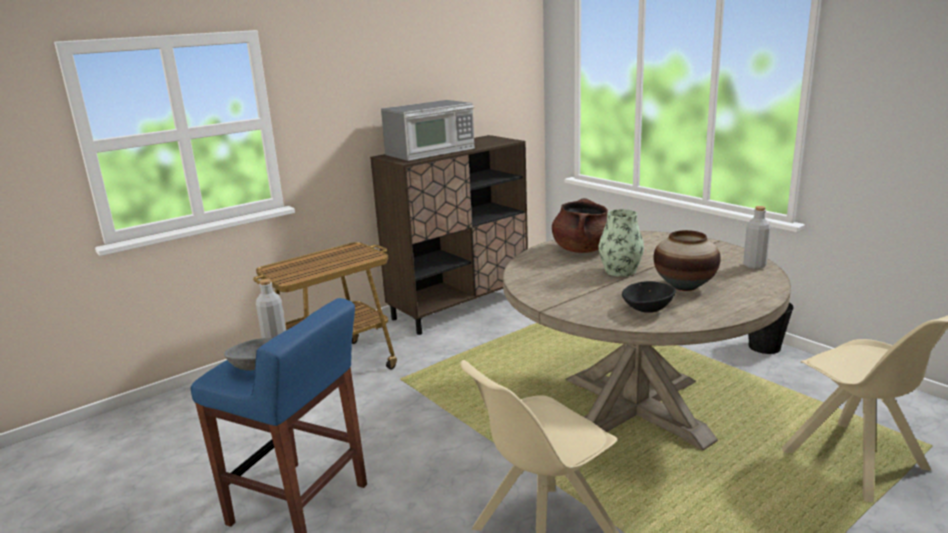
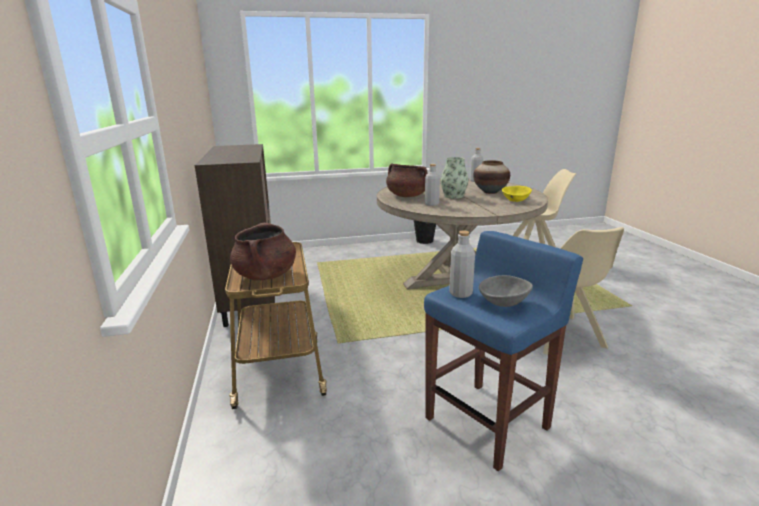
camera: 65 degrees left, 0 degrees up
(295, 269) = (265, 276): none -> brown cooking pot
(431, 151) = (232, 155): microwave -> none
(554, 268) = (431, 204): none -> grey bottle
(648, 310) = (515, 201): black bowl -> yellow bowl

